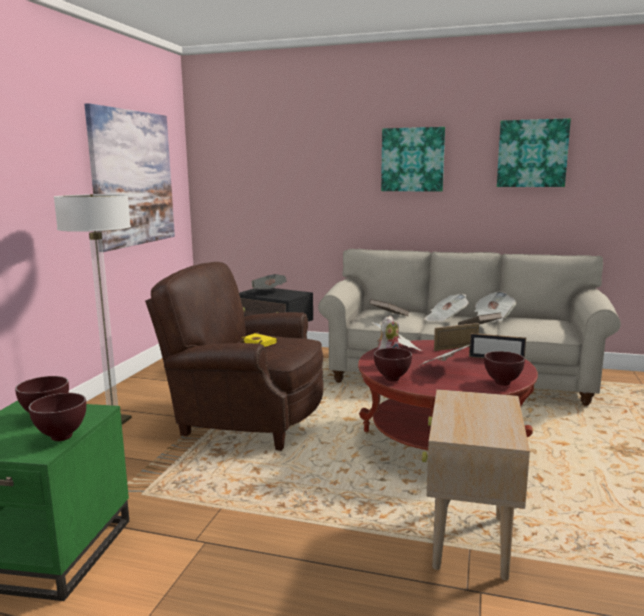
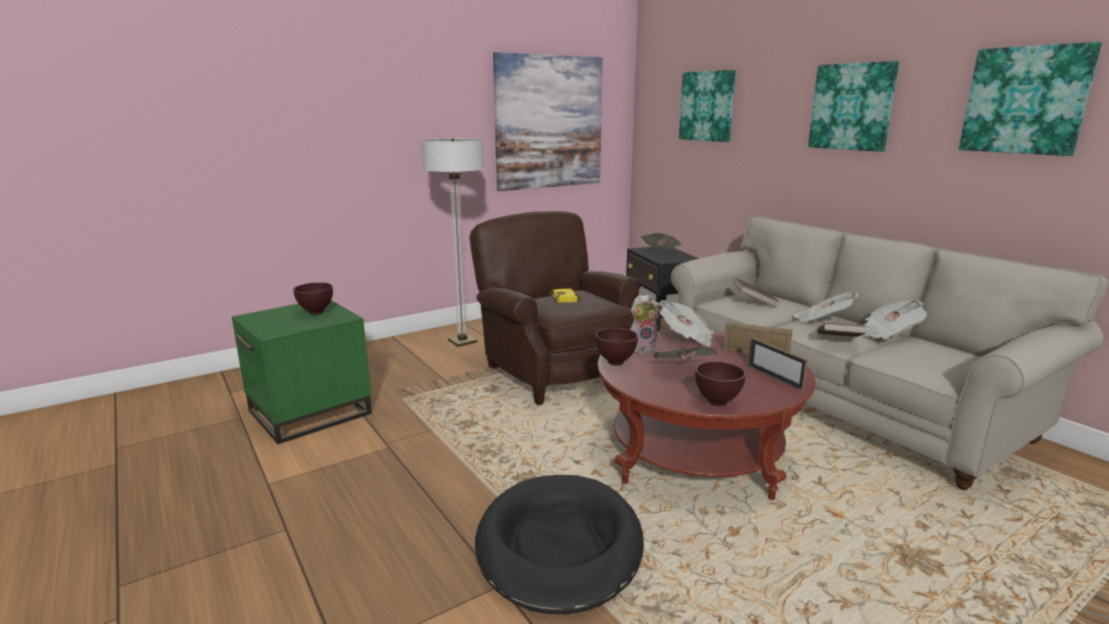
camera: 40 degrees right, 5 degrees up
(62, 438) = (296, 328): brown bowl -> none
(276, 161) = (707, 106): none -> picture
(469, 543) = (559, 546): beige side table -> black dog bed

